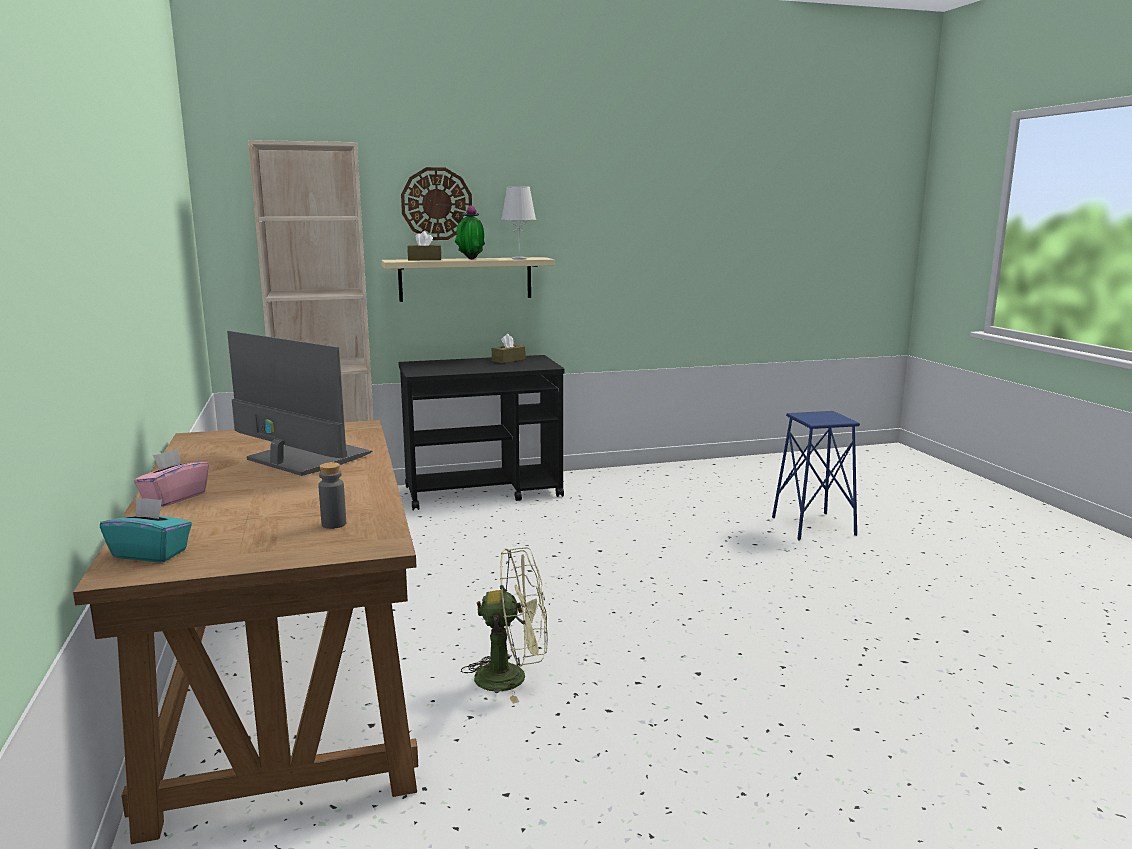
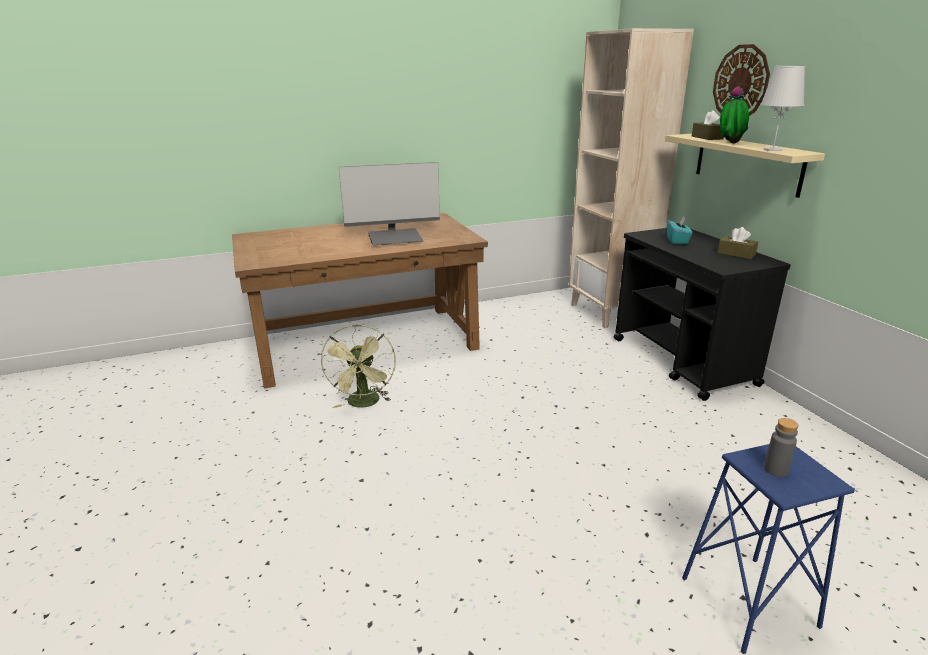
camera: 85 degrees right, 10 degrees up
(151, 553) = (263, 236): turquoise tissue box -> turquoise tissue box (677, 240)
(174, 498) = (333, 228): pink tissue box -> none
(307, 458) = (395, 238): monitor -> monitor turned 45 degrees clockwise
(334, 524) = (284, 254): grey bottle -> grey bottle (775, 470)

